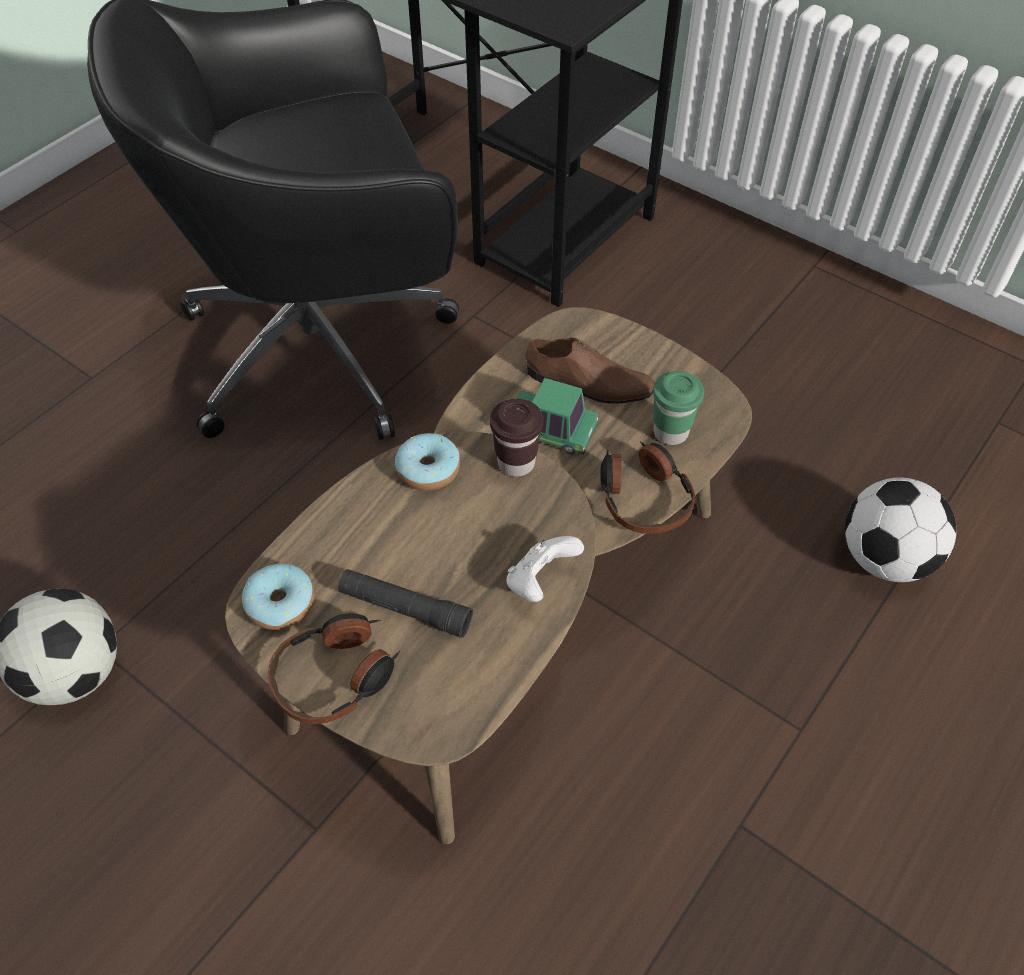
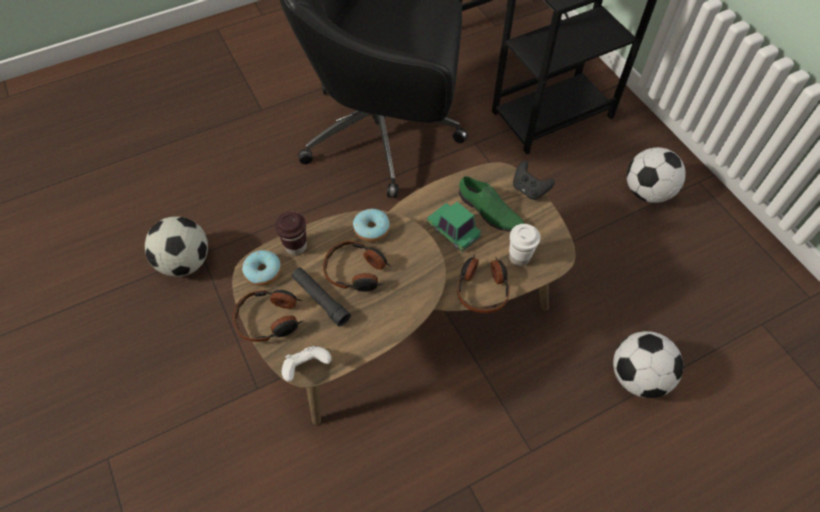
camera: 25 degrees right, 5 degrees up
(441, 543) = (357, 272): none -> headphones
(516, 463) = (419, 243): brown cup -> brown cup (296, 246)
(540, 581) = (395, 313): white game controller -> white game controller (306, 367)
(588, 383) = (489, 211): brown shoe -> green shoe
(628, 332) = (529, 189): none -> black game controller
(670, 432) = (519, 257): green cup -> white cup
(754, 302) = (647, 192): none -> football

